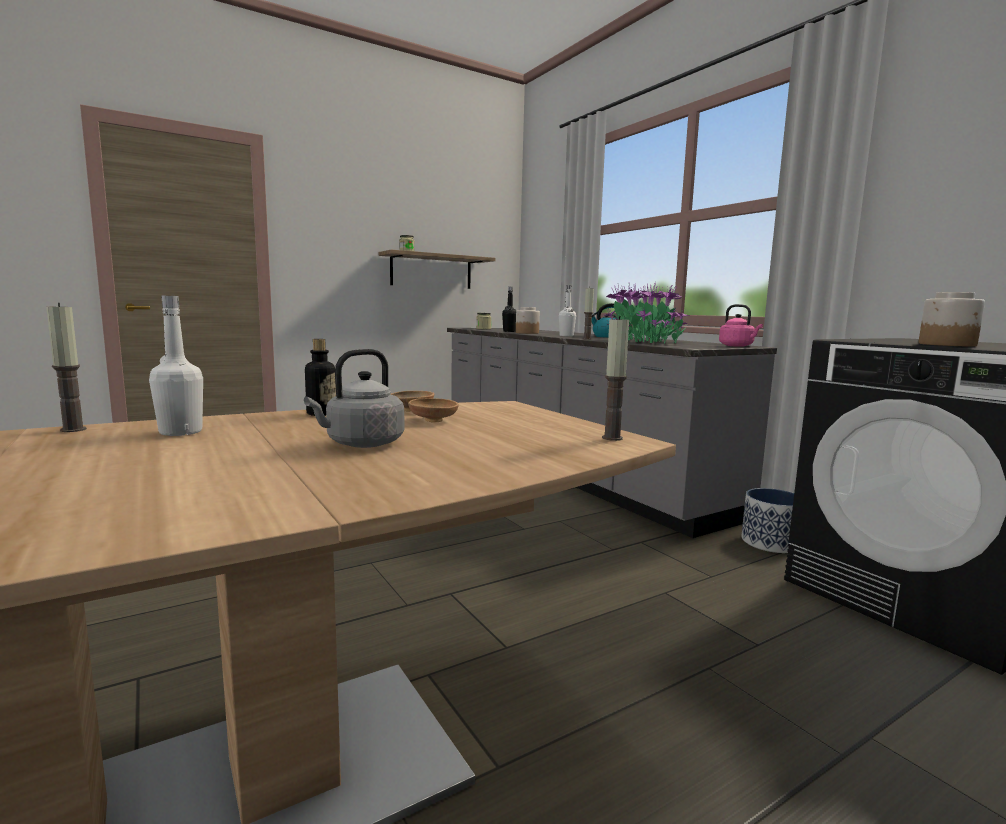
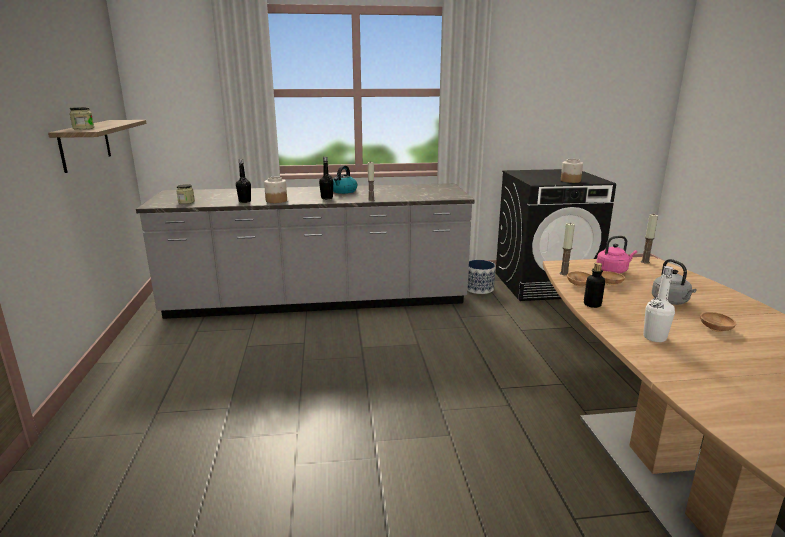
camera: 65 degrees left, 10 degrees up
(73, 429) = (655, 366): candle -> candle (564, 273)
(214, 461) = (715, 329): none -> brown bowl
(566, 336) = (327, 198): white bottle -> black bottle
(643, 342) = (405, 194): potted plant -> none
(737, 346) = (447, 187): pink kettle -> pink kettle (613, 271)

